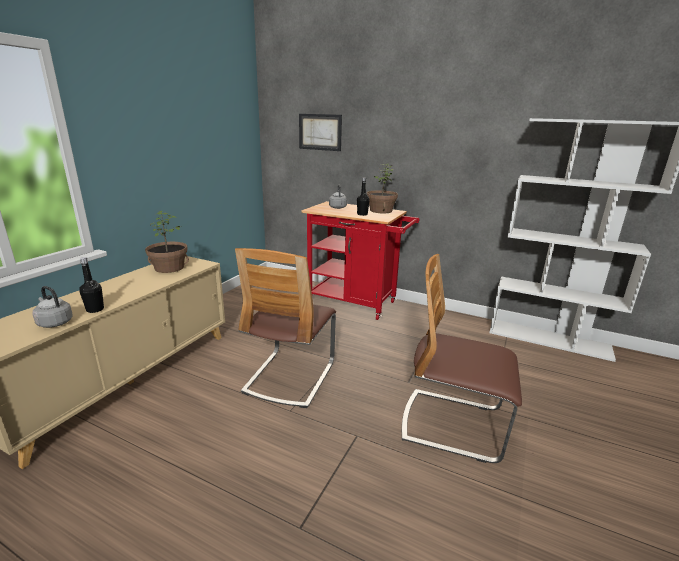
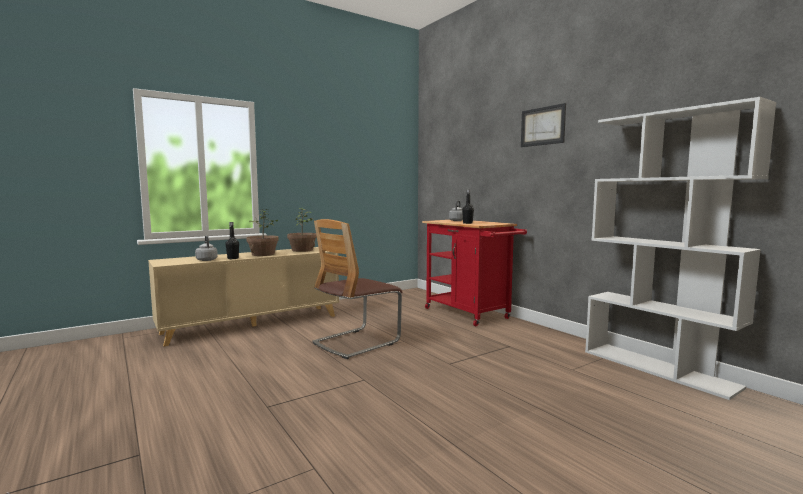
camera: 30 degrees right, 15 degrees down
(320, 132) = (456, 160): picture -> picture (542, 126)
(380, 211) = (491, 222): potted plant -> potted plant (263, 254)
(453, 425) = (453, 393): chair -> none

